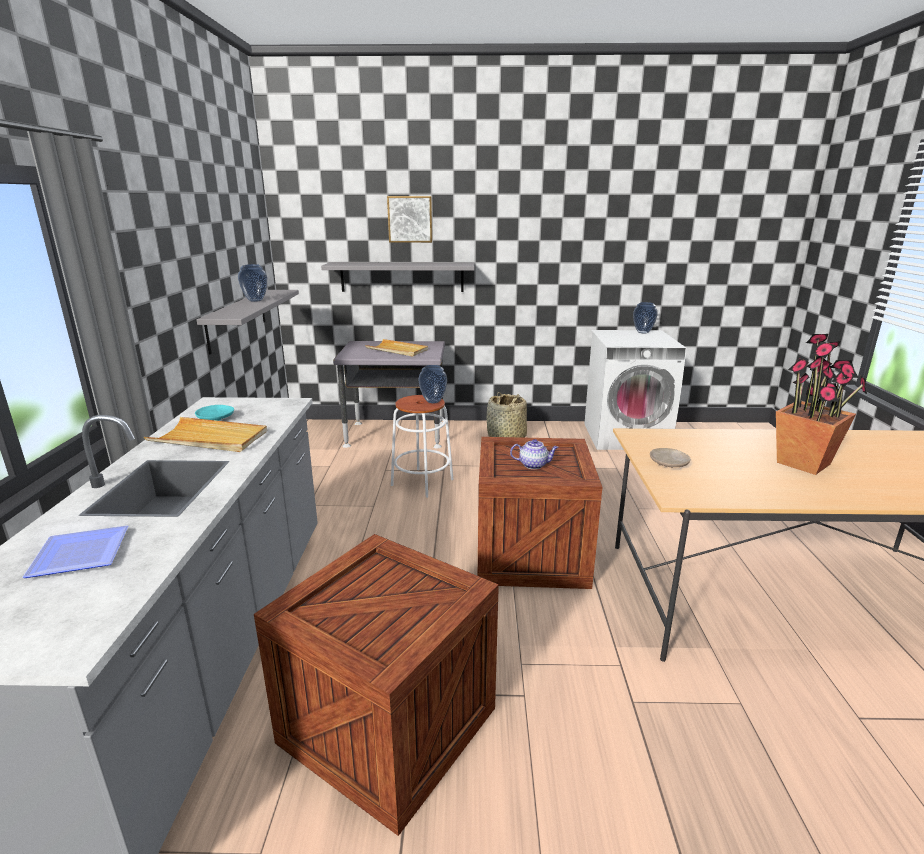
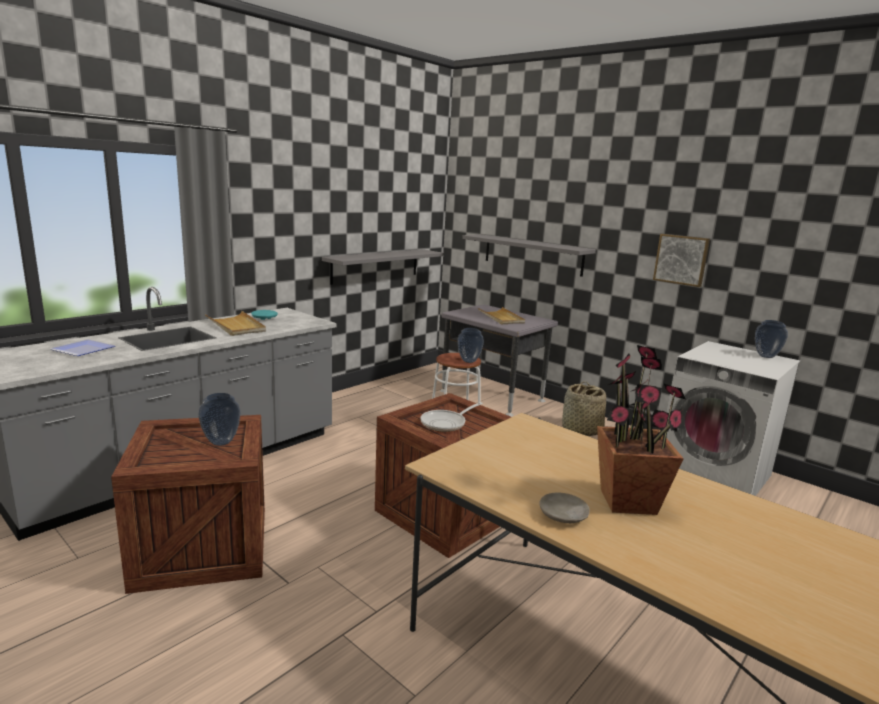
camera: 40 degrees right, 5 degrees down
(256, 300) = (390, 253): vase -> vase (221, 442)
(410, 219) = (546, 203): picture -> picture (681, 259)
(534, 465) = (446, 423): teapot -> frying pan
(669, 463) = (495, 448): beige plate -> beige plate (563, 515)

